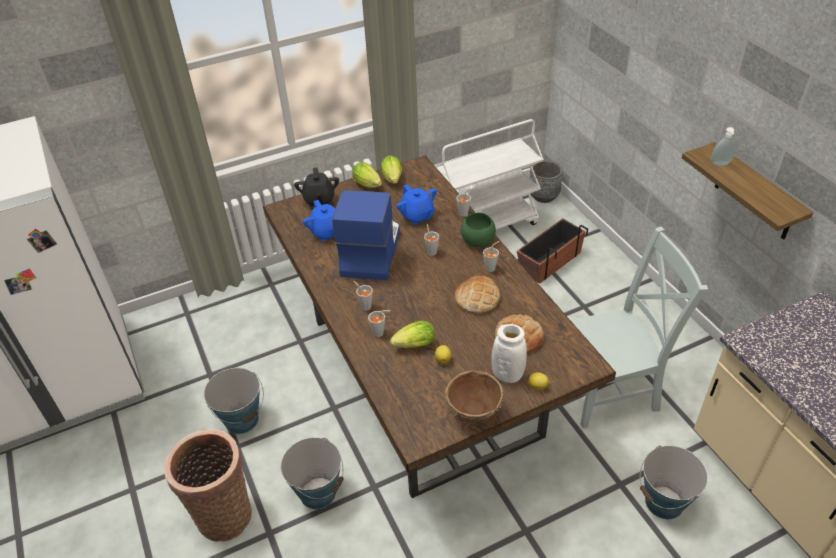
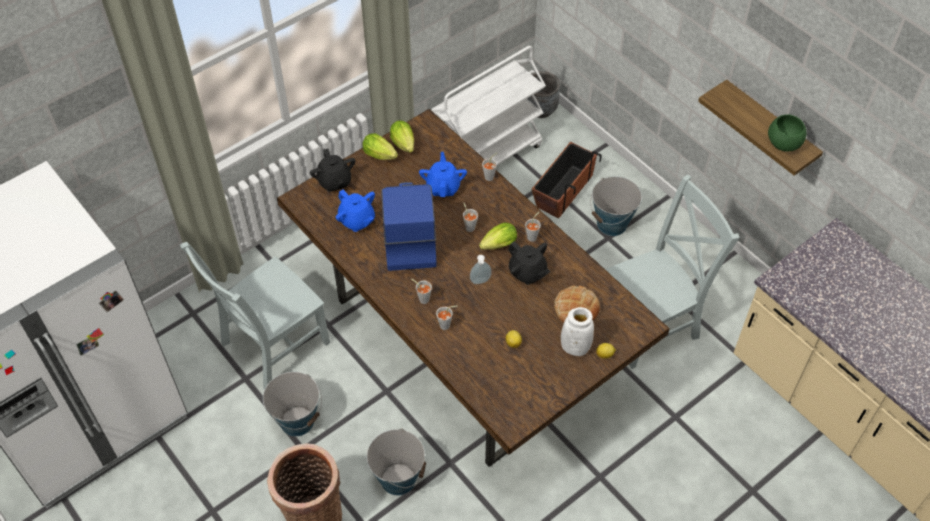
camera: 15 degrees left, 10 degrees up
(243, 350) = (271, 346): none -> grey chair
(412, 345) = (481, 333): lettuce -> lettuce (497, 246)
(417, 216) = (443, 187): blue teapot -> blue teapot turned 135 degrees counterclockwise
(473, 412) = (554, 390): brown bowl -> none
(477, 241) = (511, 208): green bowl -> green bowl (783, 144)
(477, 298) = (527, 272): bread -> black teapot
(664, 502) = (716, 426): bucket -> bucket (612, 224)
(720, 164) = (736, 107): soap dispenser -> soap dispenser (480, 282)

